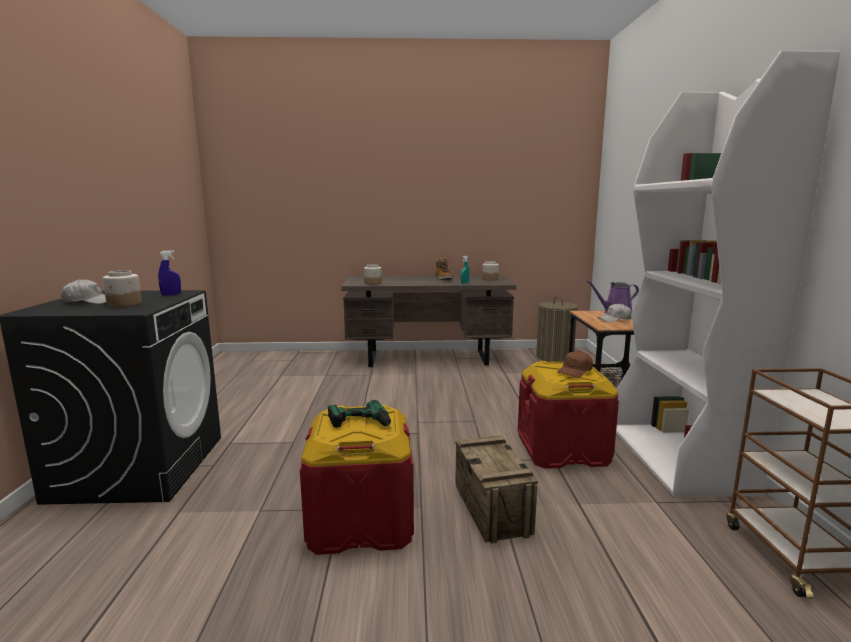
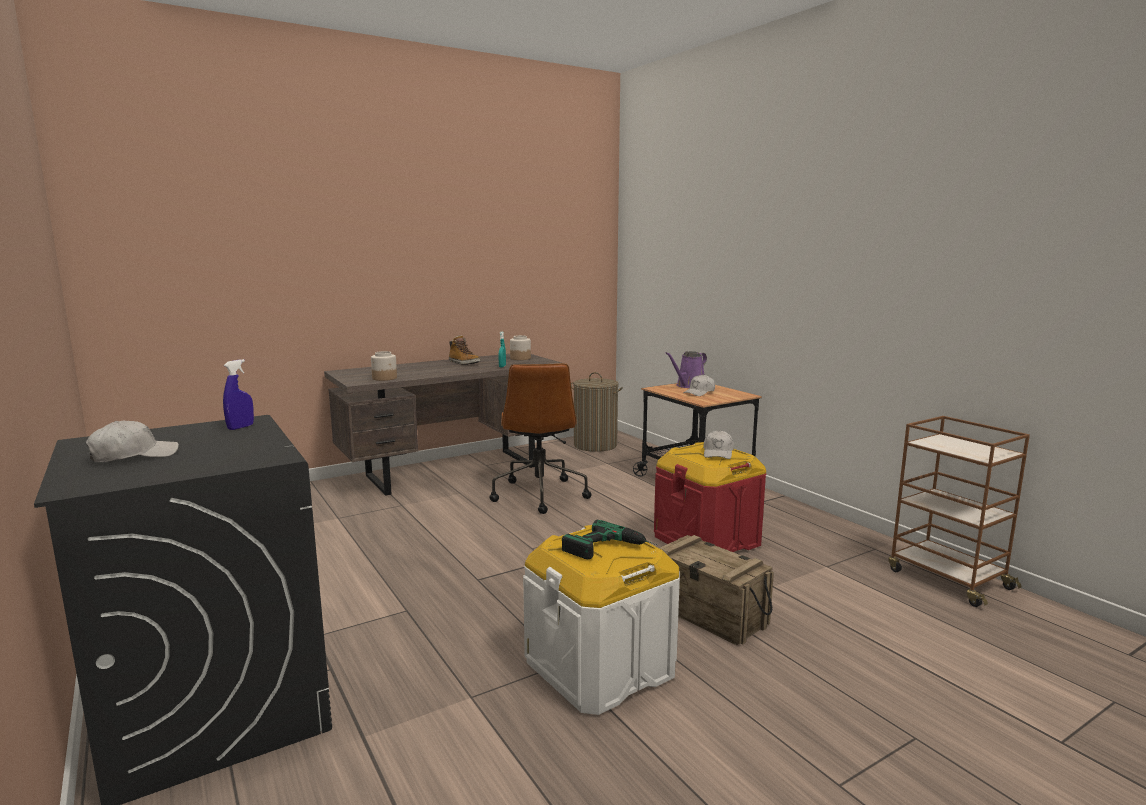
camera: 30 degrees left, 0 degrees up
(124, 304) = (215, 451): jar -> none
(361, 521) = (600, 667): red storage box -> white storage box
(468, 385) = (539, 494): none -> brown office chair
(575, 371) = (718, 453): brown cap -> white cap
(679, 459) = (805, 524): white bookcase -> none

